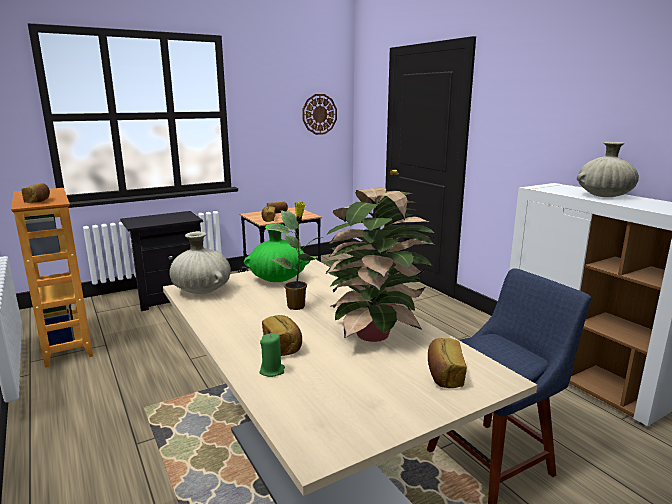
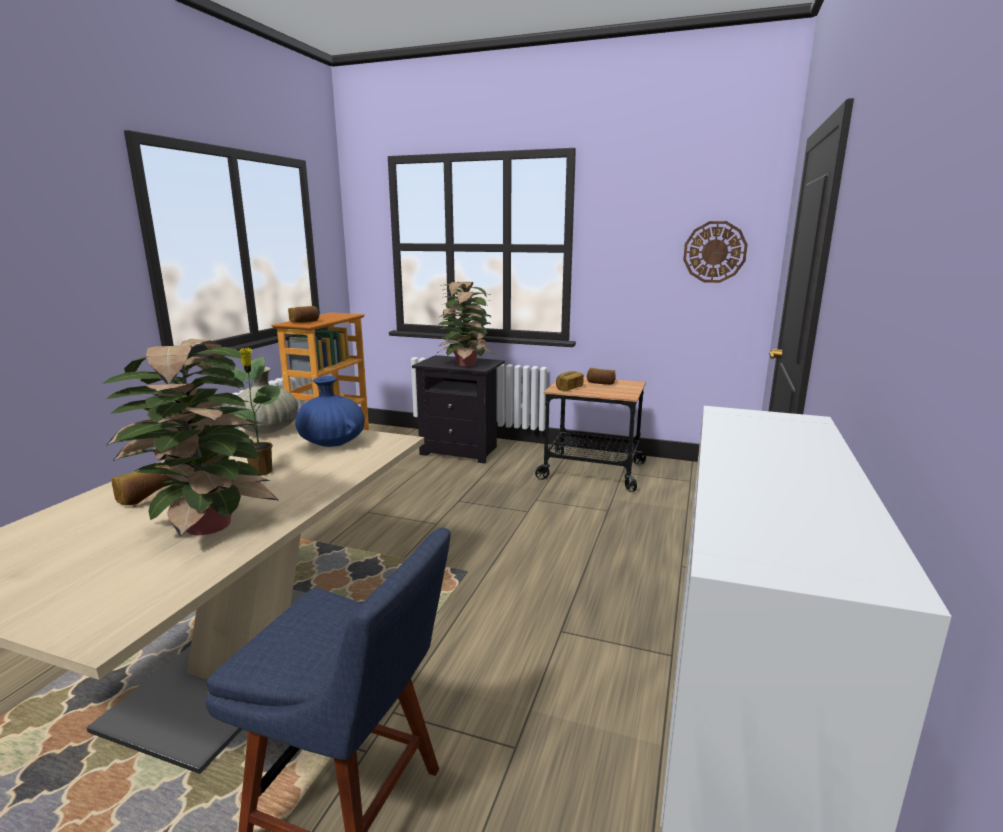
camera: 50 degrees right, 0 degrees up
(170, 218) = (466, 363): none -> potted plant
(272, 371) = (87, 510): green candle -> none
(278, 279) = (332, 443): green vase -> blue vase
(444, 375) = (104, 594): bread -> none
(604, 196) = (781, 464): beige vase -> none

